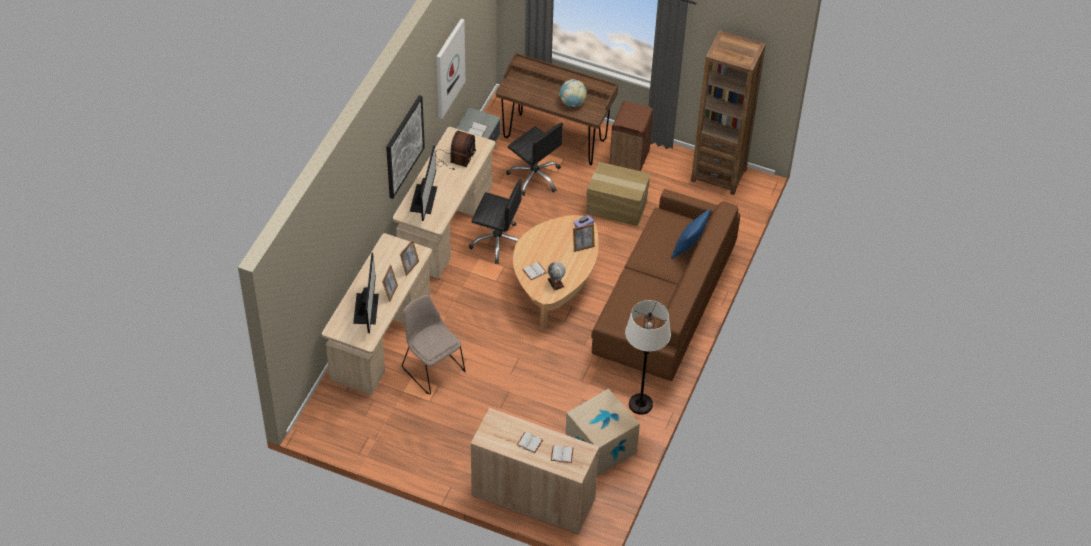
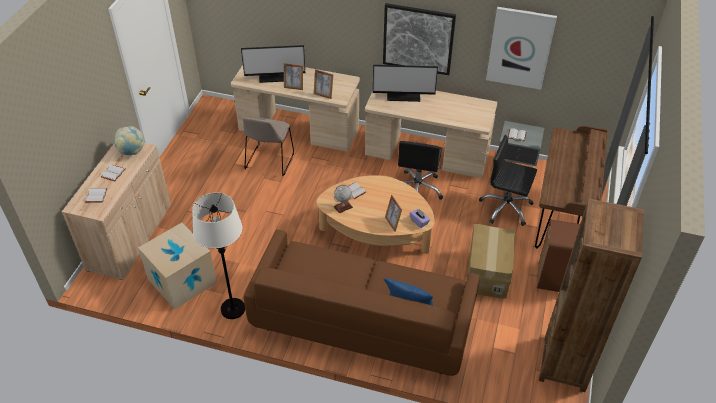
camera: 85 degrees right, 5 degrees down
(432, 368) = (269, 162): beige chair -> beige chair turned 150 degrees clockwise
(455, 158) = (458, 109): radio -> none
(535, 176) = (505, 208): black office chair -> black office chair turned 75 degrees clockwise
(572, 103) = (563, 181): globe -> globe (132, 151)

